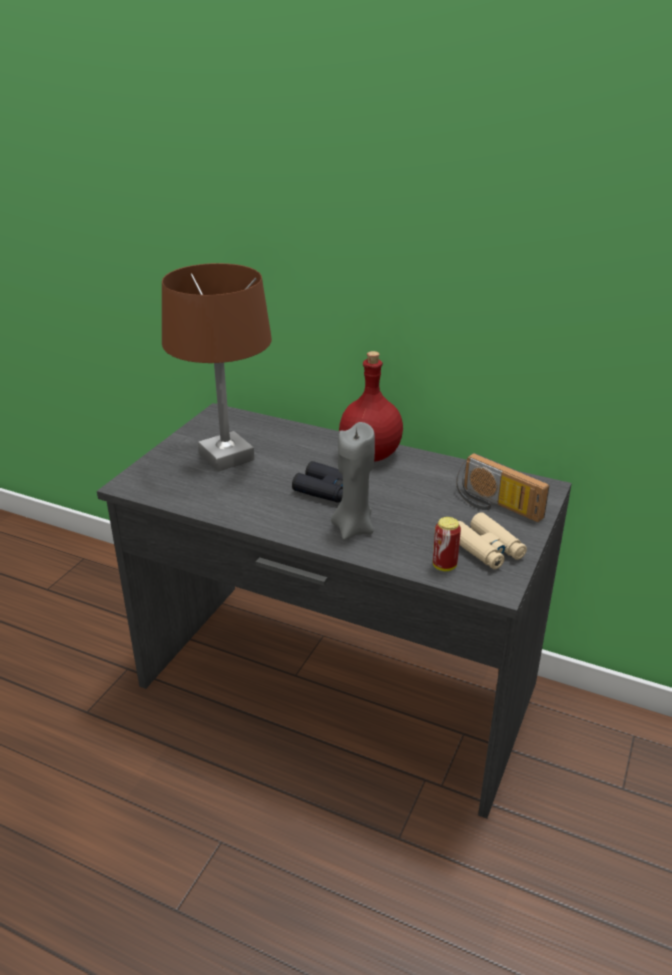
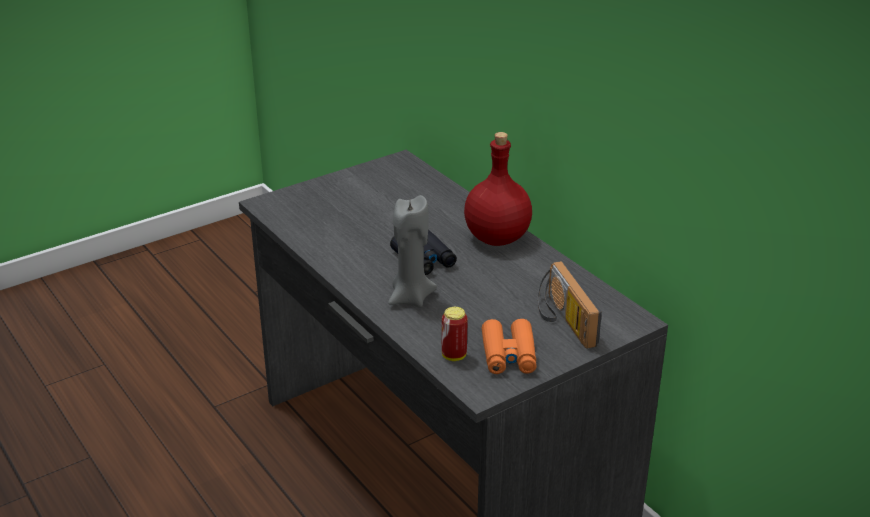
camera: 30 degrees right, 0 degrees up
(226, 457) = (367, 202): brown table lamp -> none
(486, 549) = (508, 355): beige binoculars -> orange binoculars

